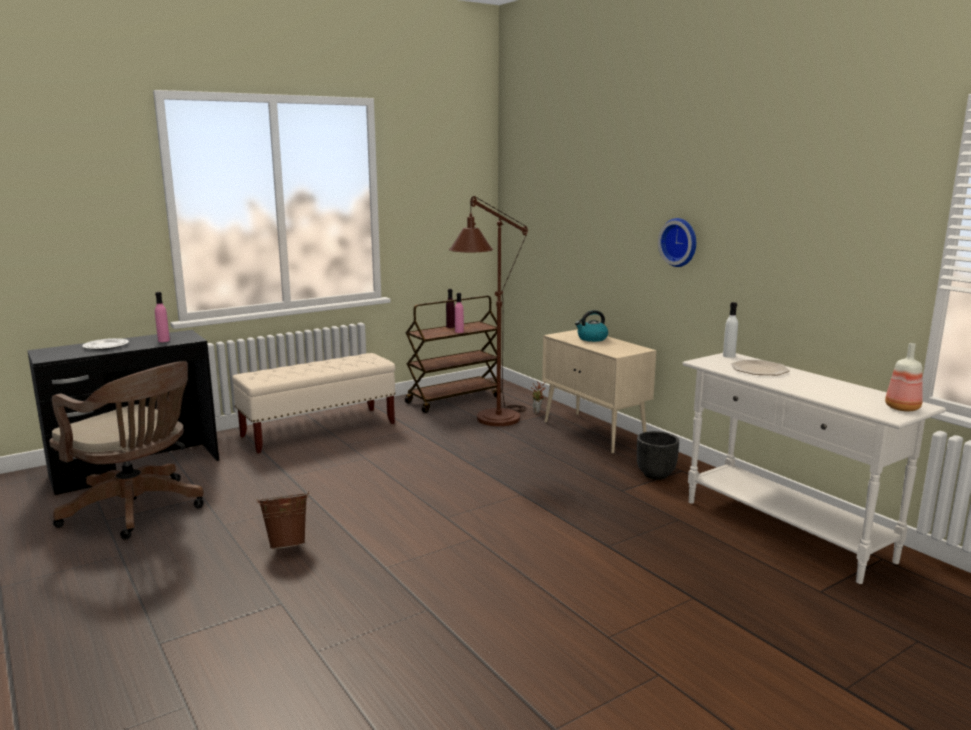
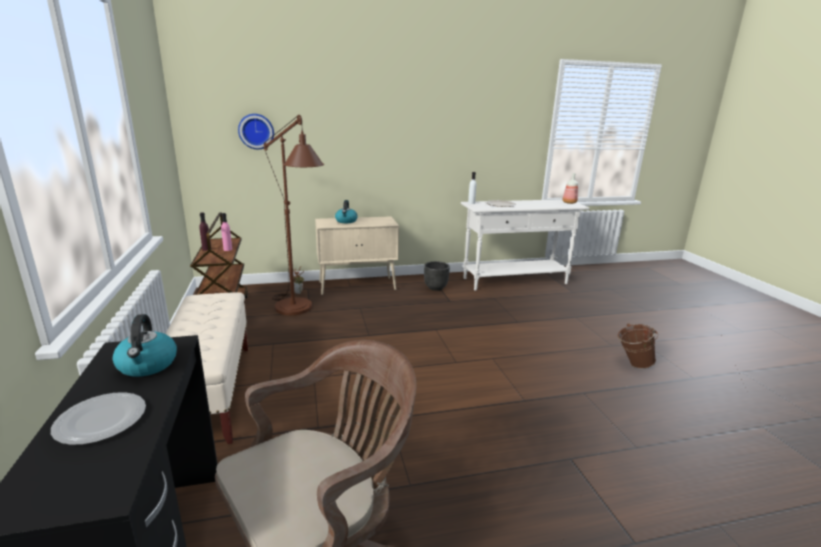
camera: 70 degrees left, 5 degrees up
(164, 340) = (148, 365): pink bottle -> kettle
(287, 545) = (471, 444): brown bucket -> brown bucket (632, 364)
(680, 242) = (401, 142): wall clock -> wall clock (256, 131)

